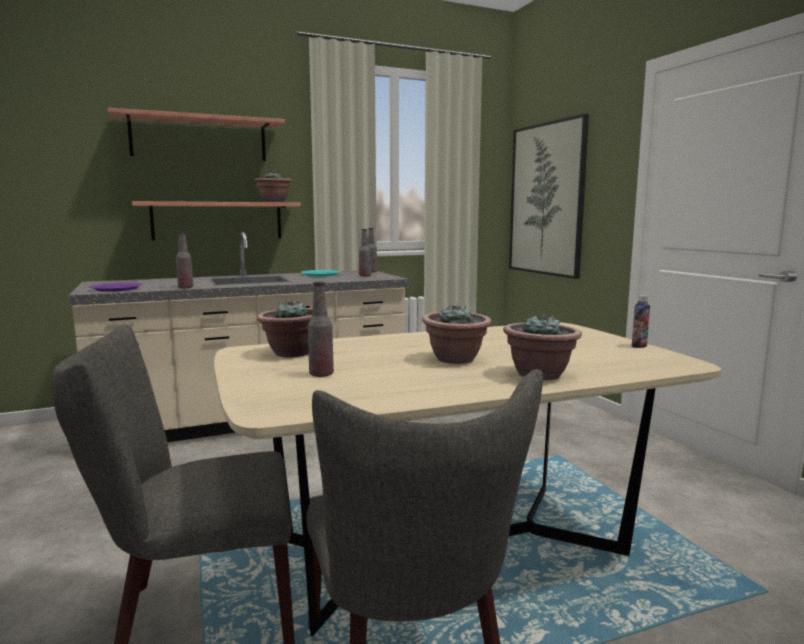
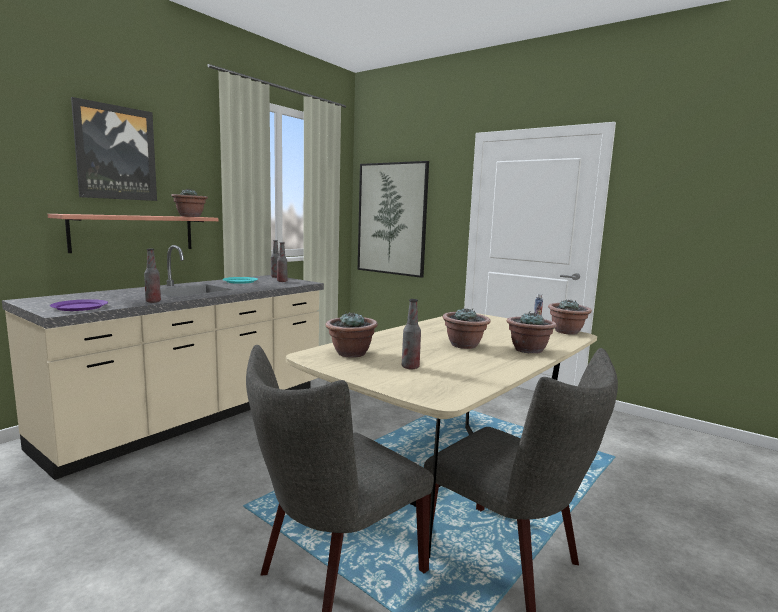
camera: 30 degrees left, 0 degrees up
(199, 139) = (116, 153): shelf -> picture
(673, 359) = (567, 332): none -> potted plant

